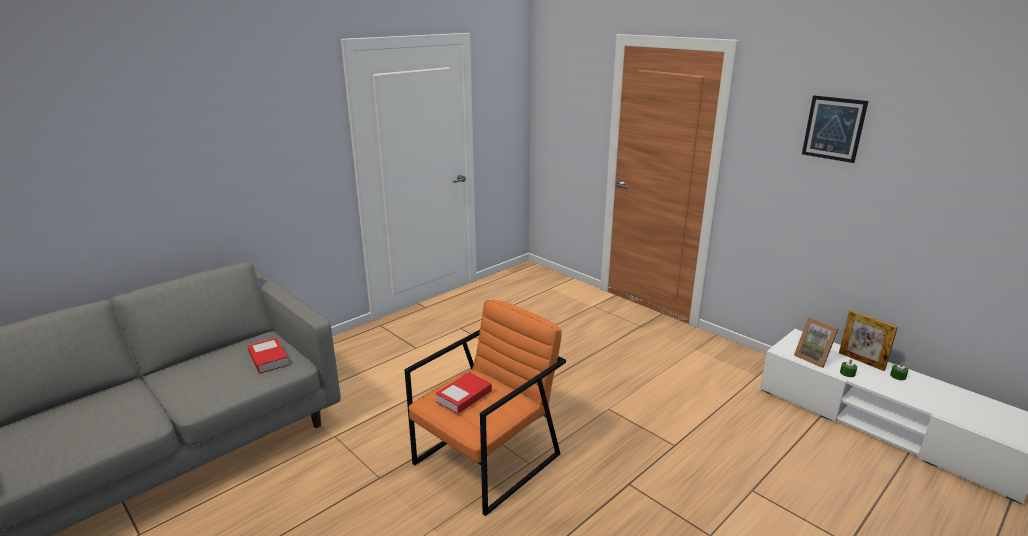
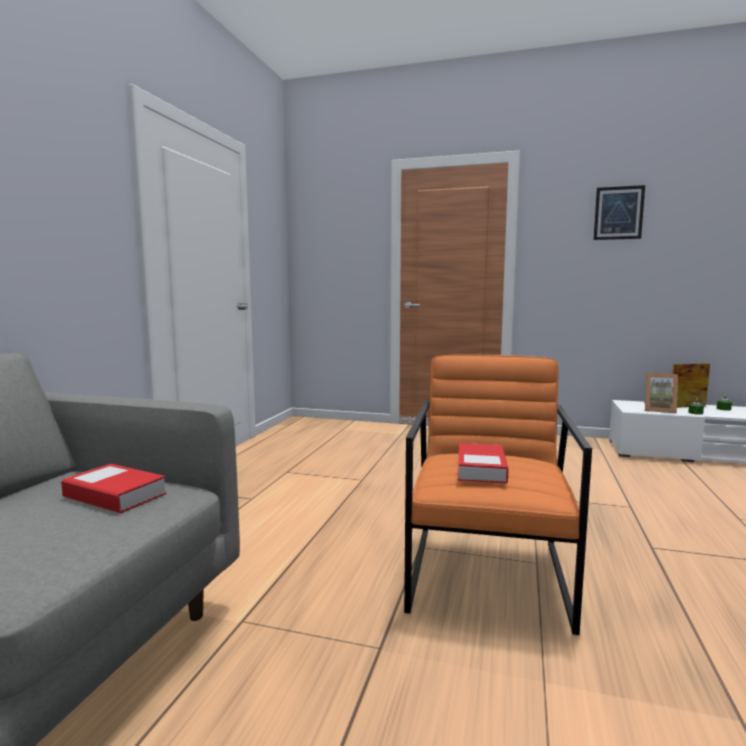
camera: 30 degrees left, 15 degrees down
(861, 361) = (687, 406): picture frame -> picture frame turned 150 degrees clockwise

